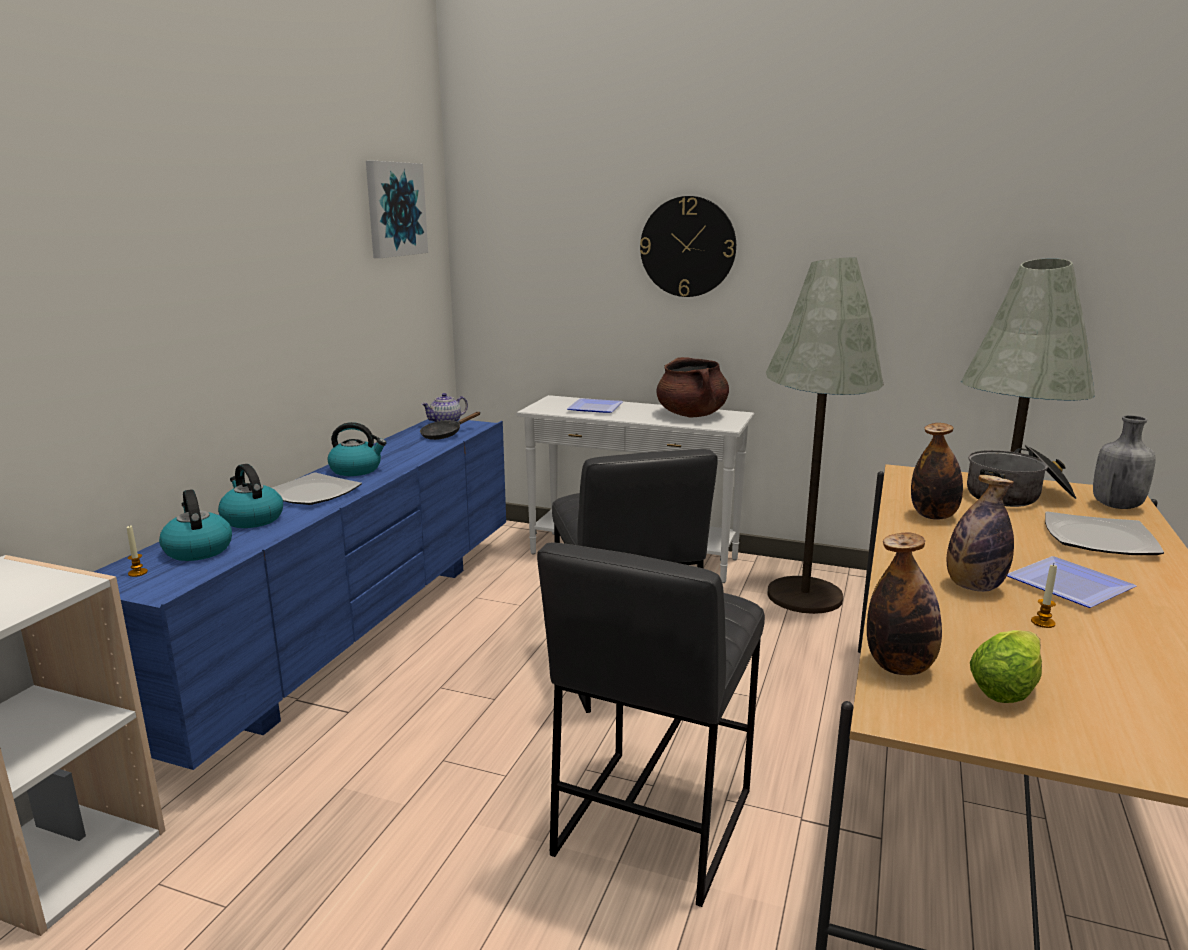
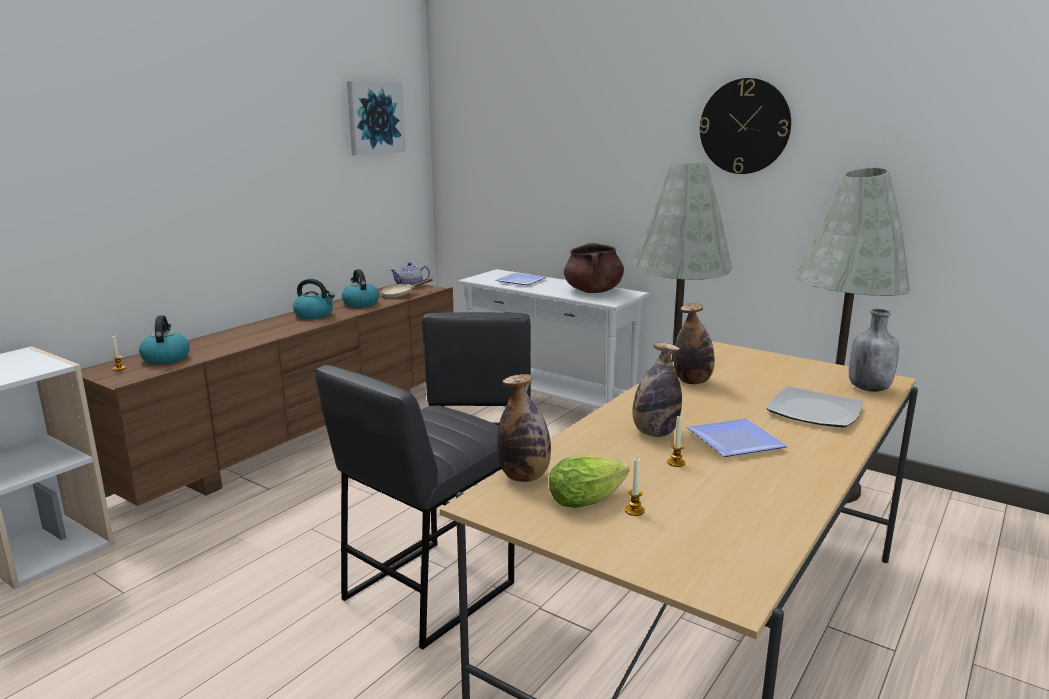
camera: 15 degrees right, 0 degrees up
(252, 519) = (216, 342): kettle -> kettle (360, 303)
(313, 493) = (271, 328): plate -> none
(353, 633) = (305, 437): blue cabinet -> brown cabinet
(444, 435) = (401, 294): black frying pan -> beige frying pan
(688, 247) = (600, 150): wall clock -> wall clock (744, 126)
(1018, 496) = (788, 374): cooking pot -> none
(1077, 695) = (634, 510): none -> candle

